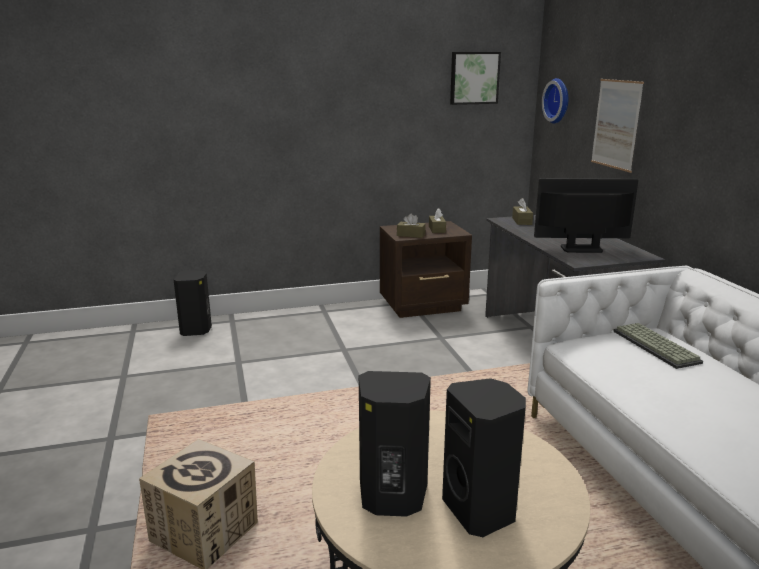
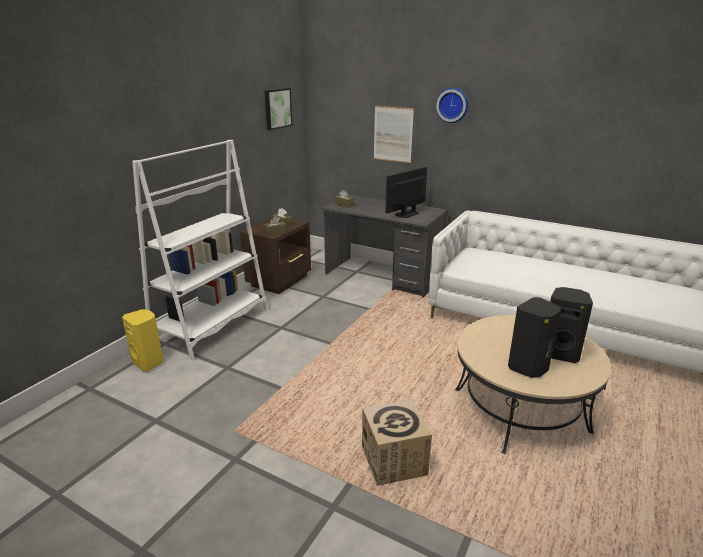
camera: 45 degrees left, 5 degrees up
(196, 330) = (149, 362): black speaker -> yellow speaker
(289, 323) = (212, 326): none -> white bookcase
(558, 101) = (333, 120): wall clock -> wall clock (452, 105)
(657, 346) = (490, 256): keyboard -> none

